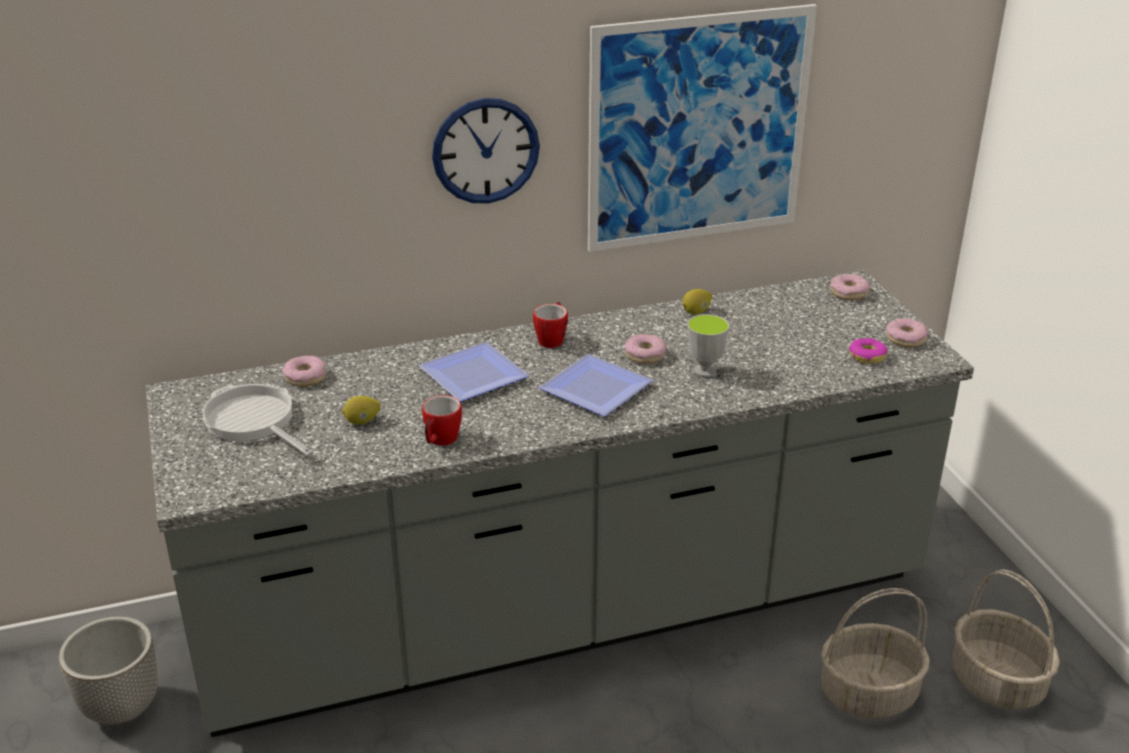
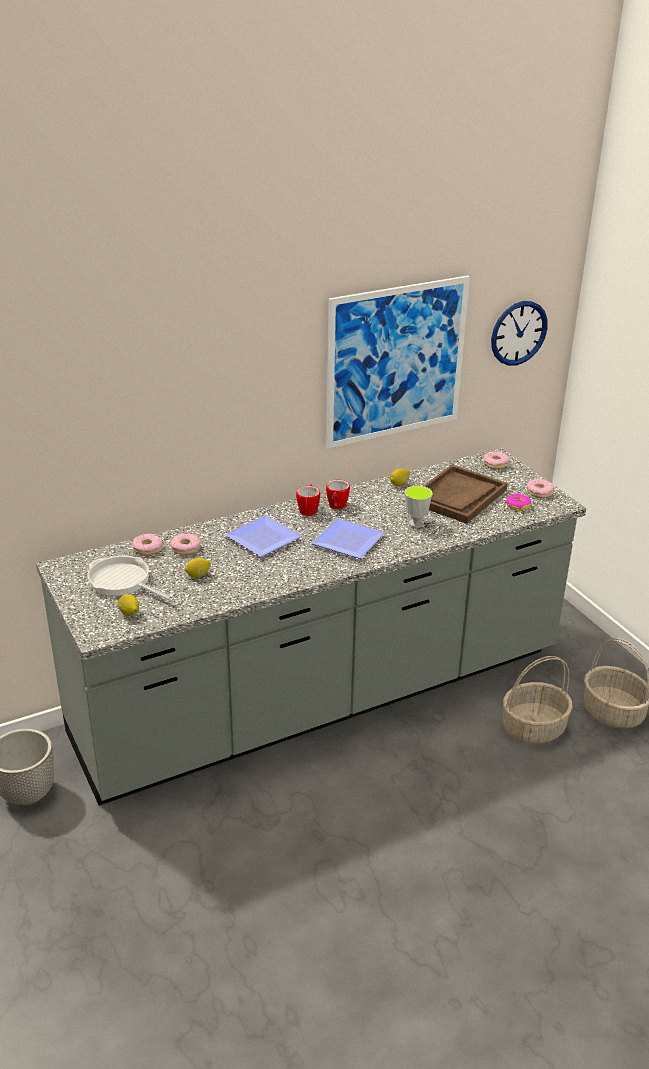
camera: 10 degrees left, 0 degrees up
(245, 468) = (129, 613): none -> lemon
(440, 441) = (255, 584): mug -> mug (336, 507)
(485, 151) = (261, 385): wall clock -> wall clock (518, 333)
(645, 355) = (374, 515): donut -> donut (185, 548)
(780, 336) = (458, 496): none -> brown tray

